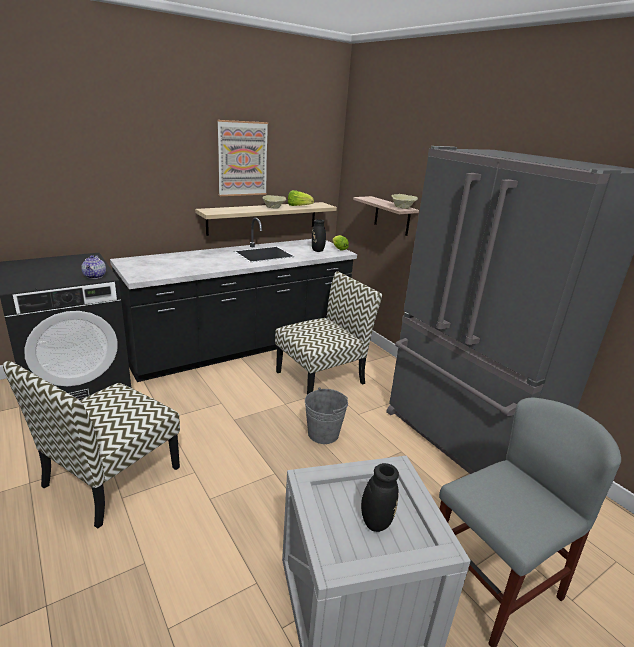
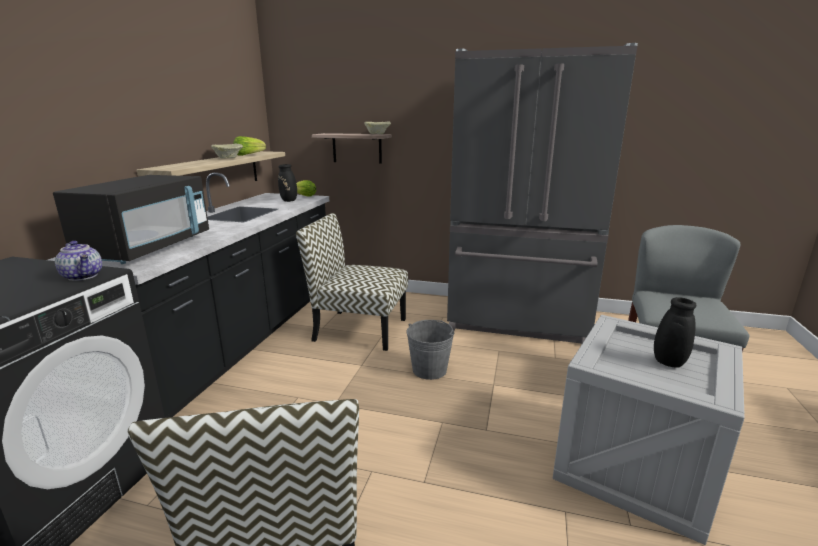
camera: 40 degrees left, 5 degrees down
(166, 266) = (148, 248): none -> black microwave
(242, 159) = (177, 98): picture -> none
(321, 377) = (358, 329): chair -> chair turned 90 degrees counterclockwise

